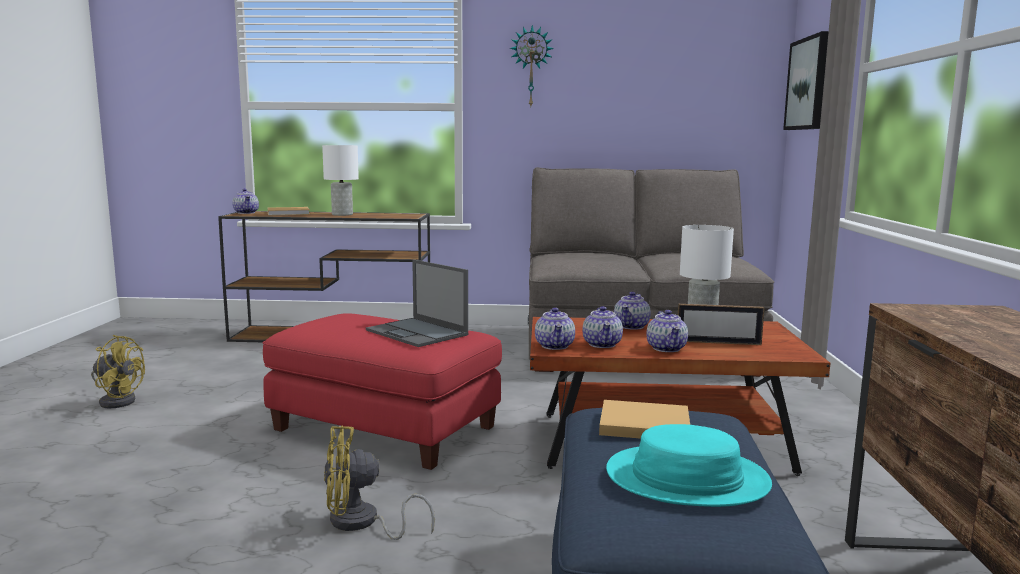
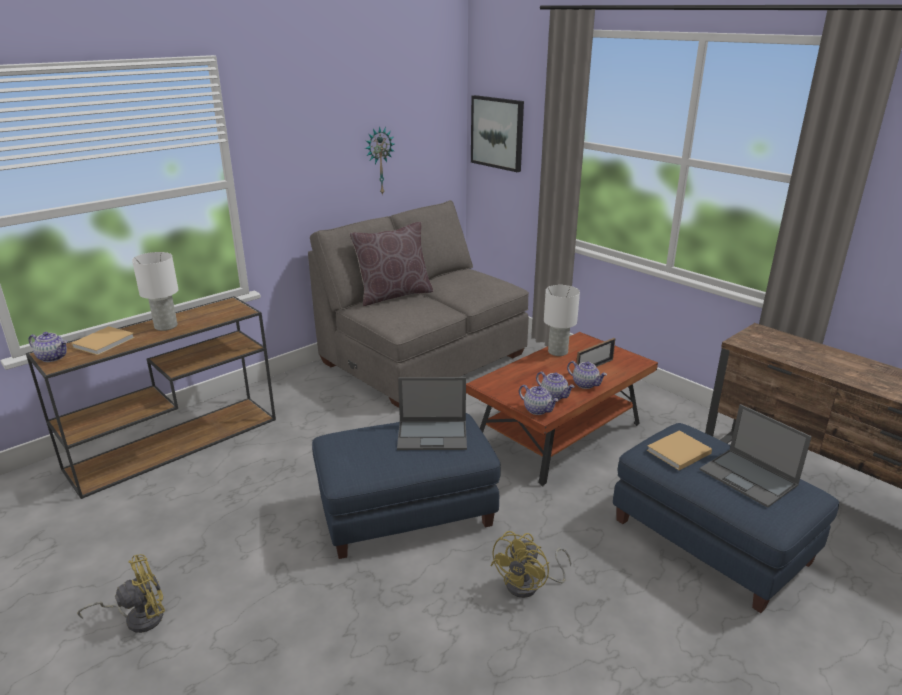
camera: 45 degrees left, 15 degrees up
(386, 428) = (407, 511): red ottoman -> blue ottoman
(531, 67) = (290, 135): wall clock -> wall clock (379, 161)
(599, 253) = (394, 295): none -> brown pillow
(632, 326) = (533, 370): teapot -> none
(687, 479) = (749, 478): turquoise hat -> laptop

